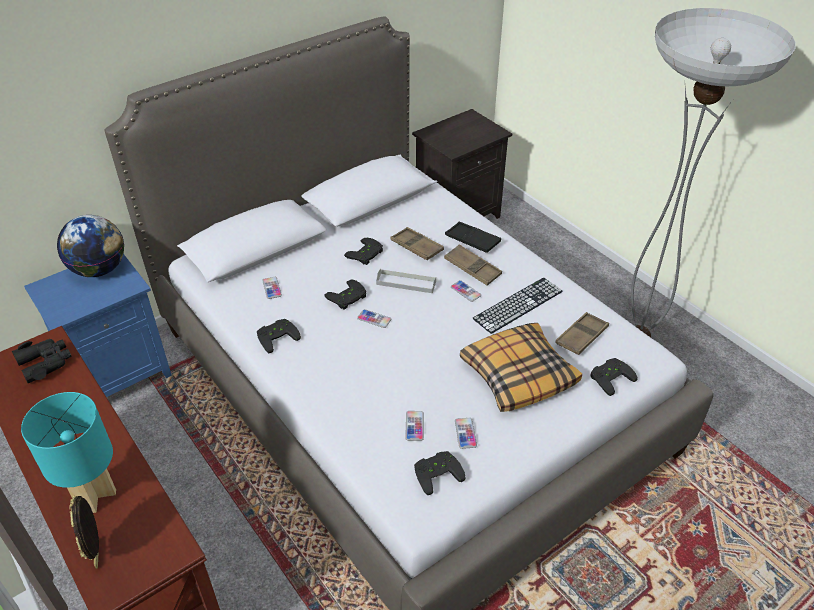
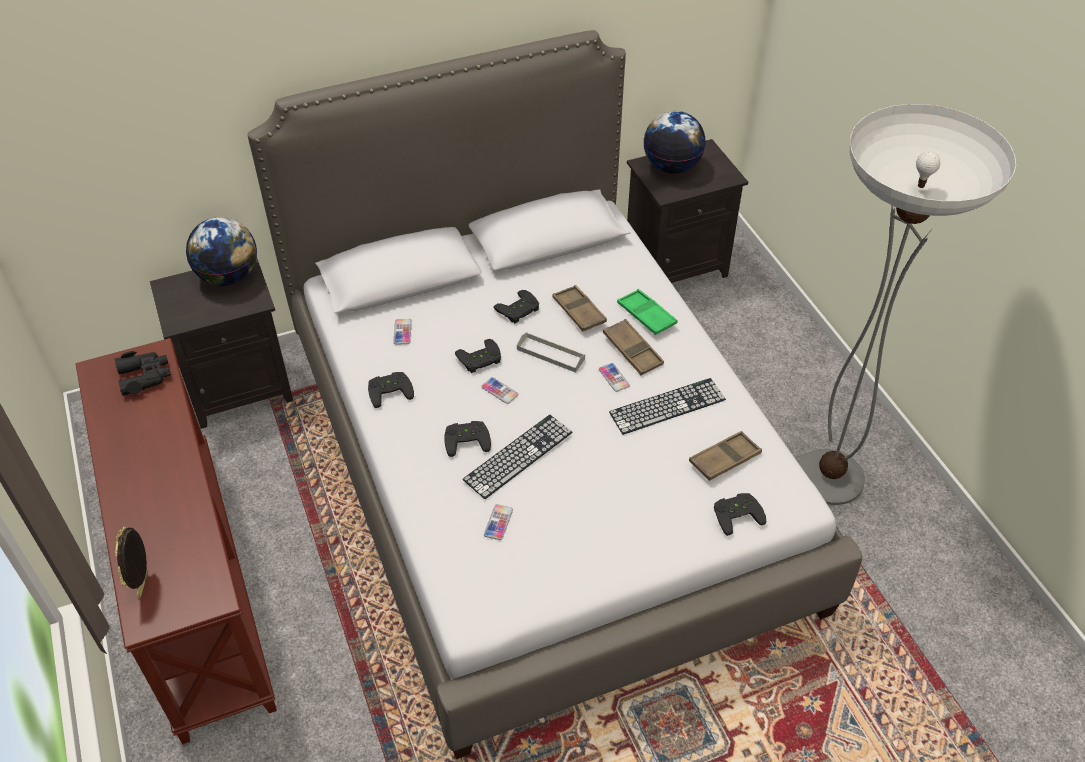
camera: 15 degrees right, 5 degrees up
(96, 495) = (157, 526): turquoise table lamp -> none
(120, 373) = (241, 388): blue nightstand -> black nightstand
(410, 367) = (518, 456): none -> keyboard
(436, 472) = (503, 577): black game controller -> black game controller (467, 438)
(449, 131) = (672, 167): none -> globe
(465, 433) = (549, 542): phone -> none
(472, 240) = (646, 315): black tray -> green tray
(518, 374) = (634, 488): pillow -> none

